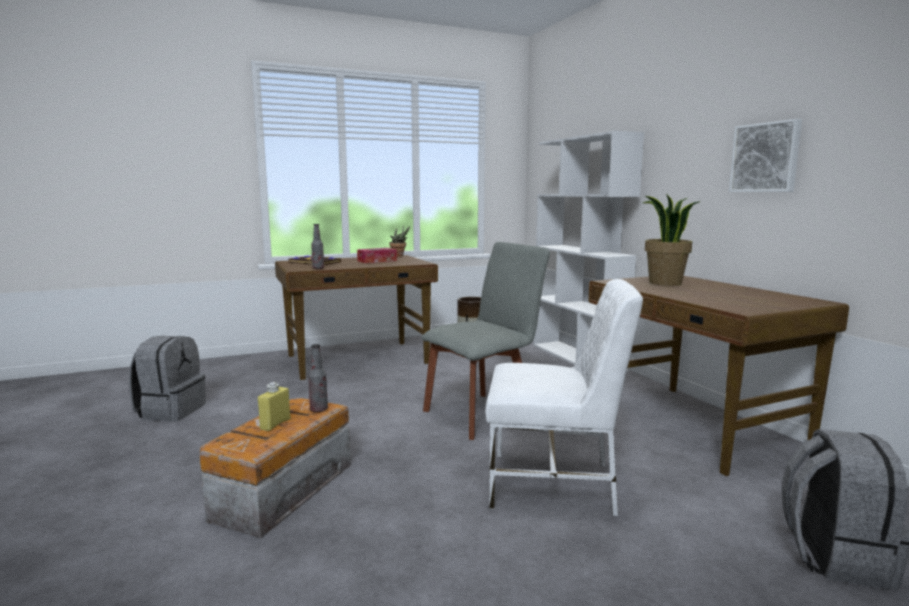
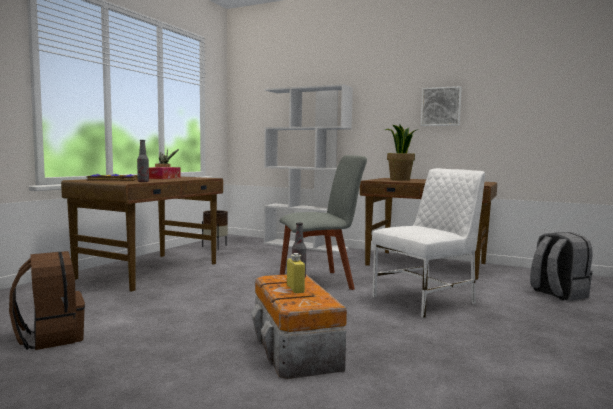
camera: 40 degrees left, 5 degrees down
(171, 411) = (50, 337): grey backpack -> brown backpack
(483, 414) = (319, 281): grey chair -> grey chair turned 60 degrees clockwise

